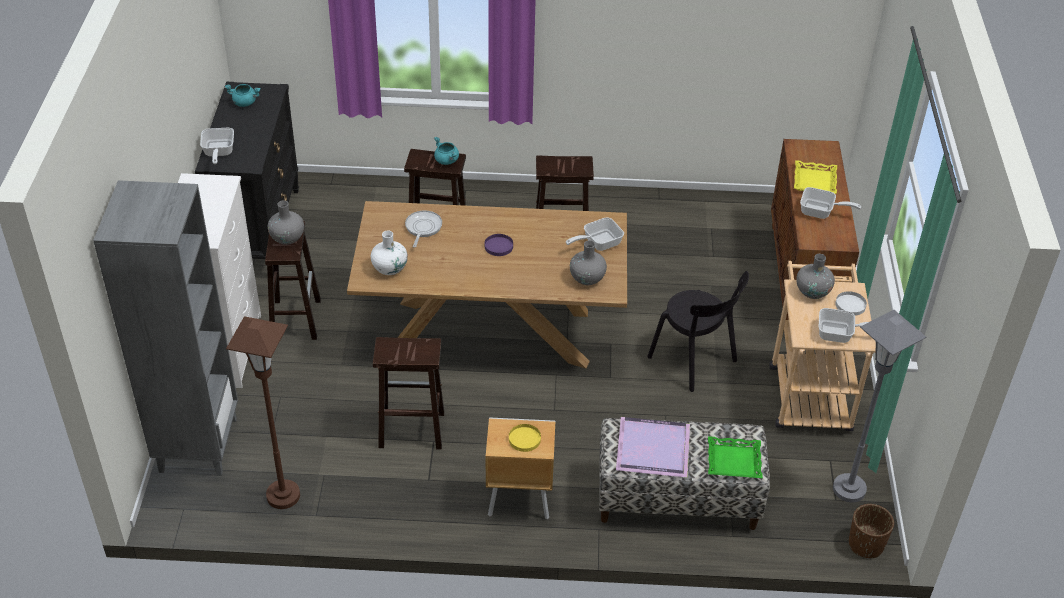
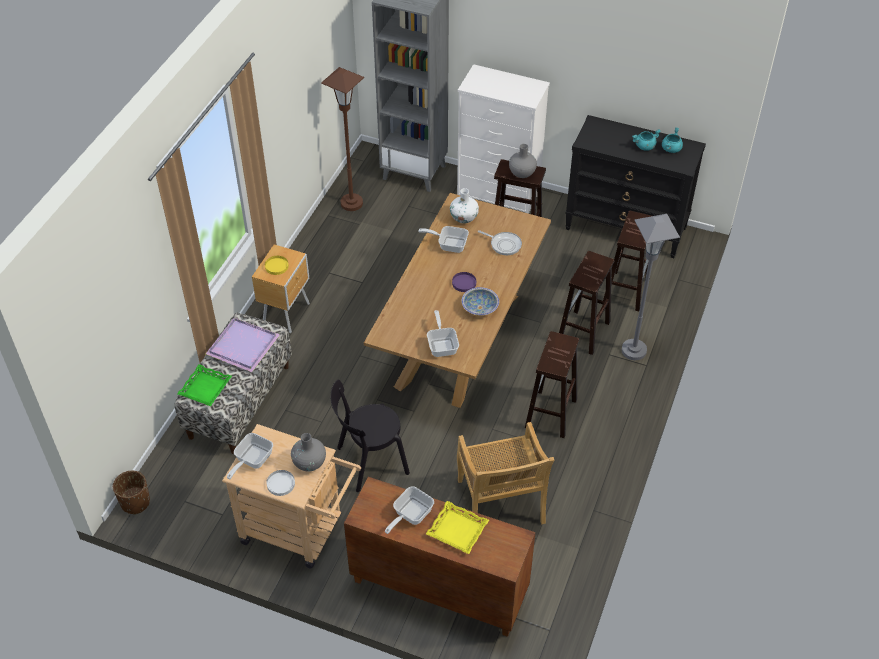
camera: 110 degrees right, 5 degrees up
(218, 153) = (606, 128): frying pan -> frying pan (449, 244)
(410, 430) = (378, 272): brown stool -> brown stool (626, 290)
(447, 161) = (589, 278): turquoise cooking pot -> turquoise cooking pot (644, 147)
(530, 227) = (480, 307): none -> bowl
(587, 278) = (403, 326): grey vase -> none
(687, 257) = (501, 503): none -> beige chair
(849, 489) = (189, 514): grey floor lamp -> grey floor lamp (634, 350)

